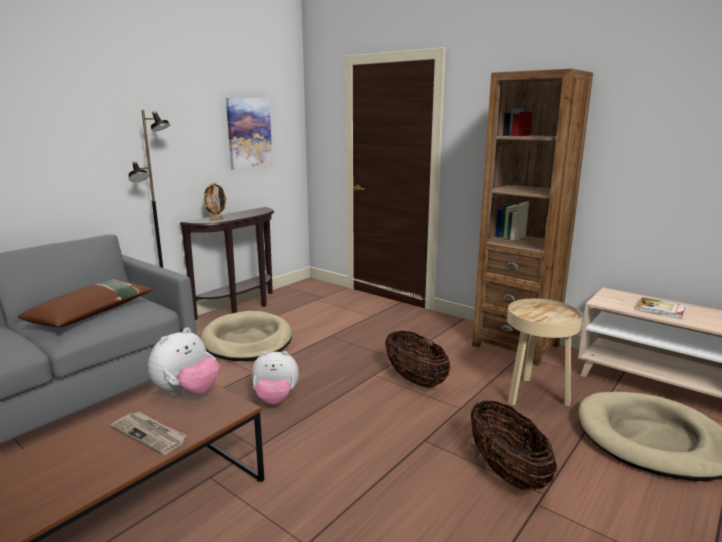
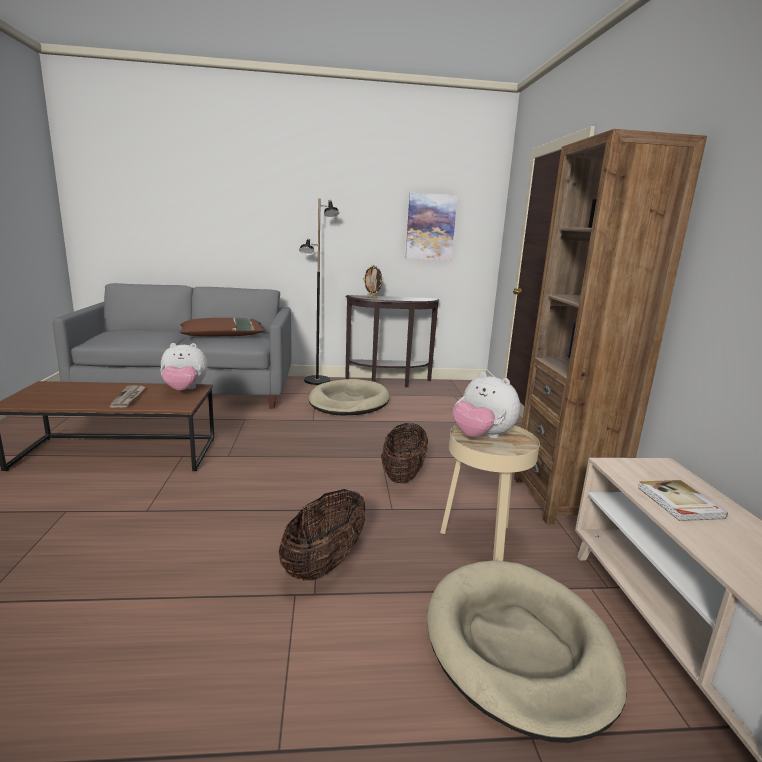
camera: 45 degrees right, 0 degrees up
(275, 399) = (291, 439): plush toy -> plush toy (482, 437)

